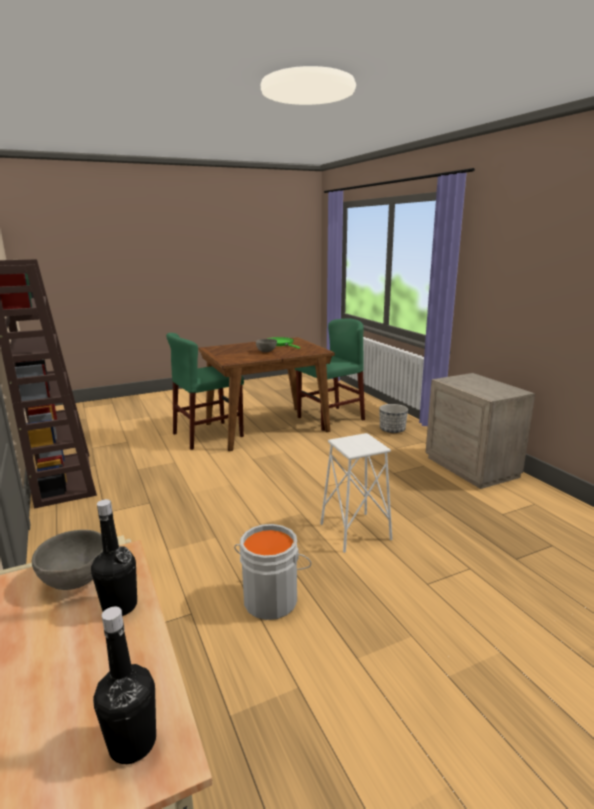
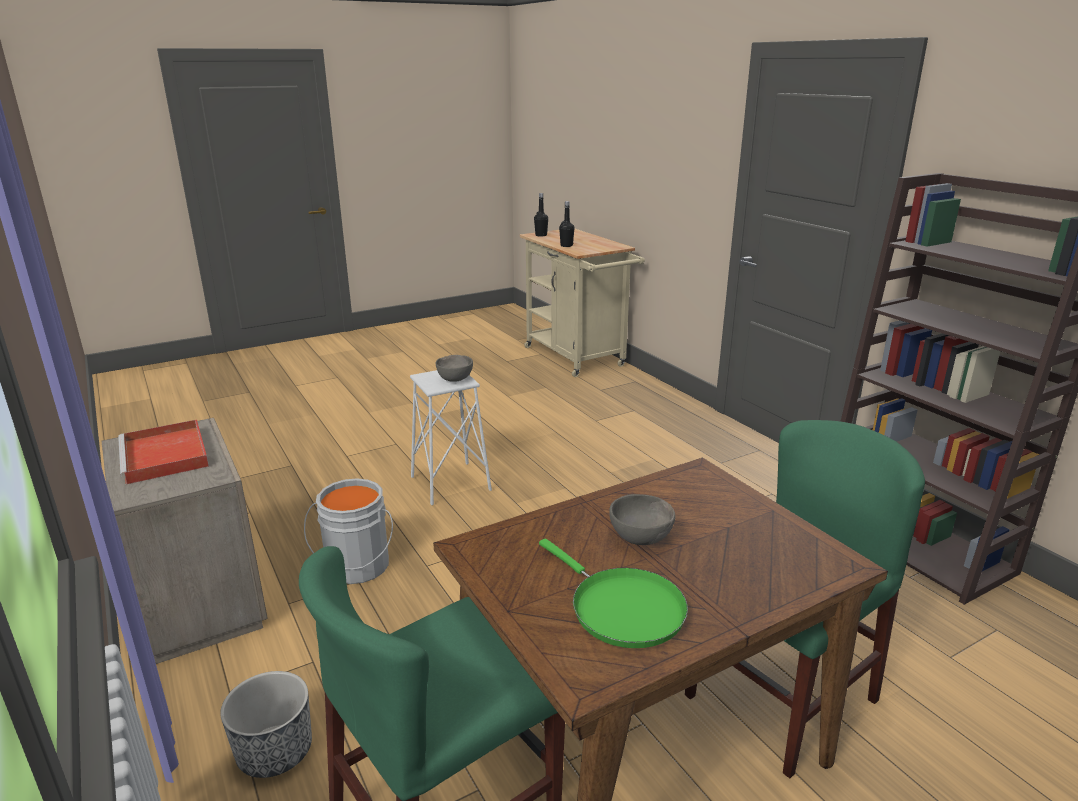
camera: 175 degrees right, 5 degrees up
(74, 580) = (591, 248): grey bowl -> grey bowl (455, 379)
(271, 598) = (534, 430): grey bucket -> grey bucket (356, 567)
(484, 386) = (165, 456): none -> red tray

